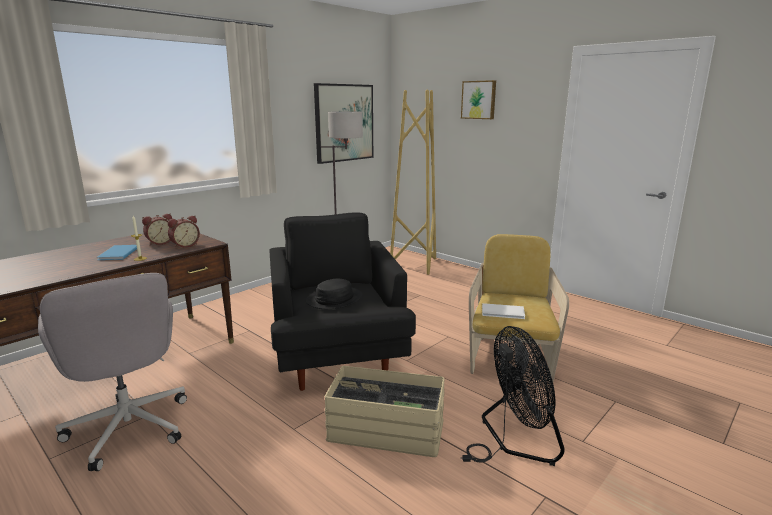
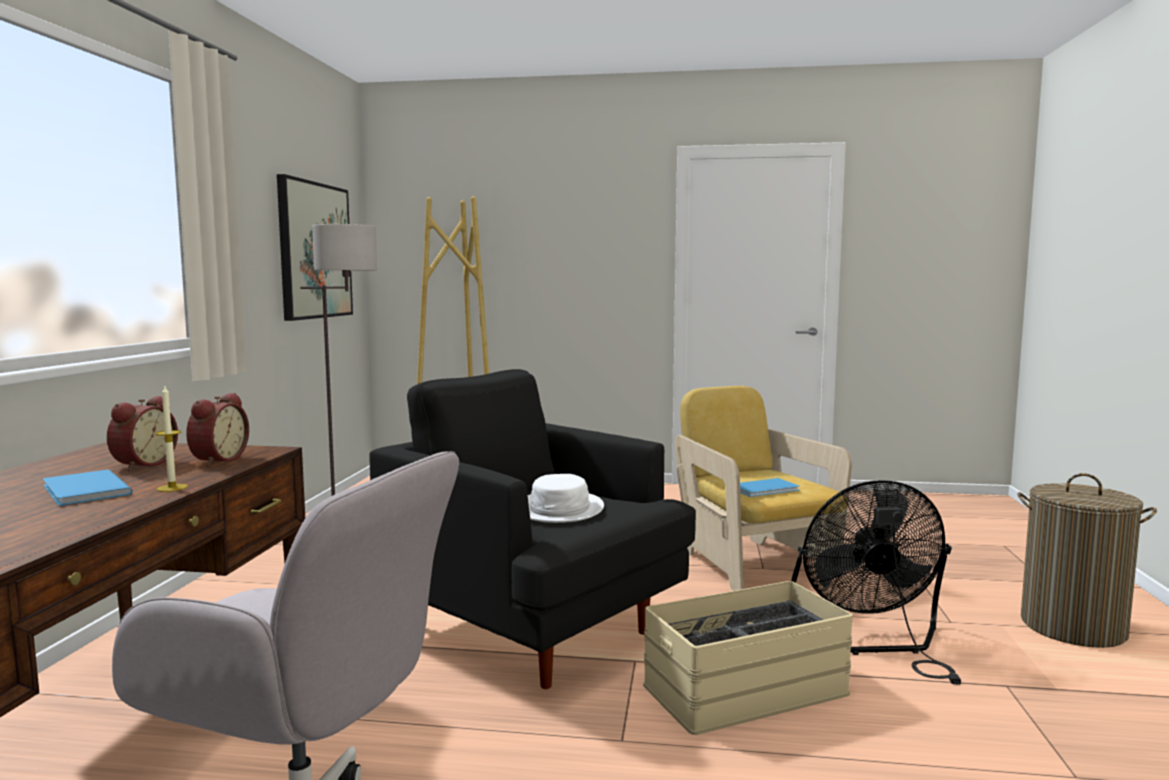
camera: 35 degrees left, 10 degrees down
(334, 299) = (560, 509): black hat -> white hat
(479, 100) = (537, 218): picture -> none
(504, 312) = (766, 489): white book -> blue book
(508, 435) = (881, 643): black fan -> black fan turned 45 degrees counterclockwise
(679, 483) = (1073, 627): none -> laundry basket

